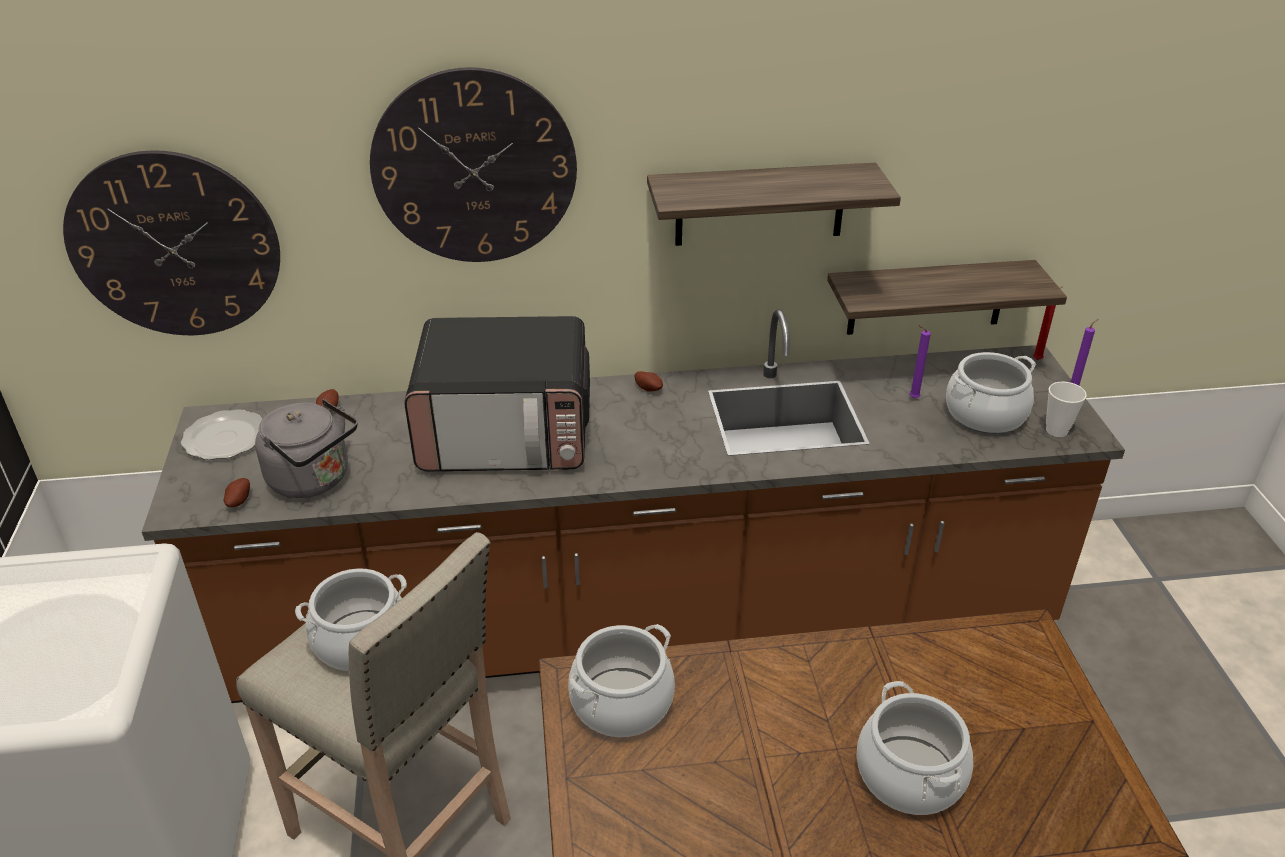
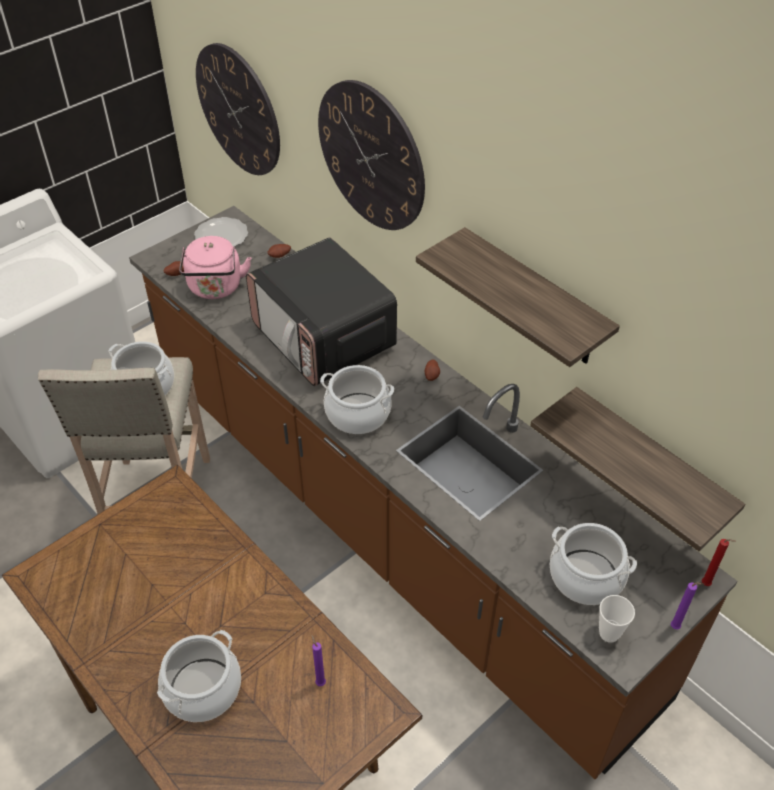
camera: 55 degrees right, 10 degrees up
(314, 480) = (215, 288): grey kettle -> pink kettle
(622, 702) = (168, 519): cooking pot -> cooking pot (358, 414)
(912, 398) = (563, 522): purple candle -> purple candle (320, 682)

